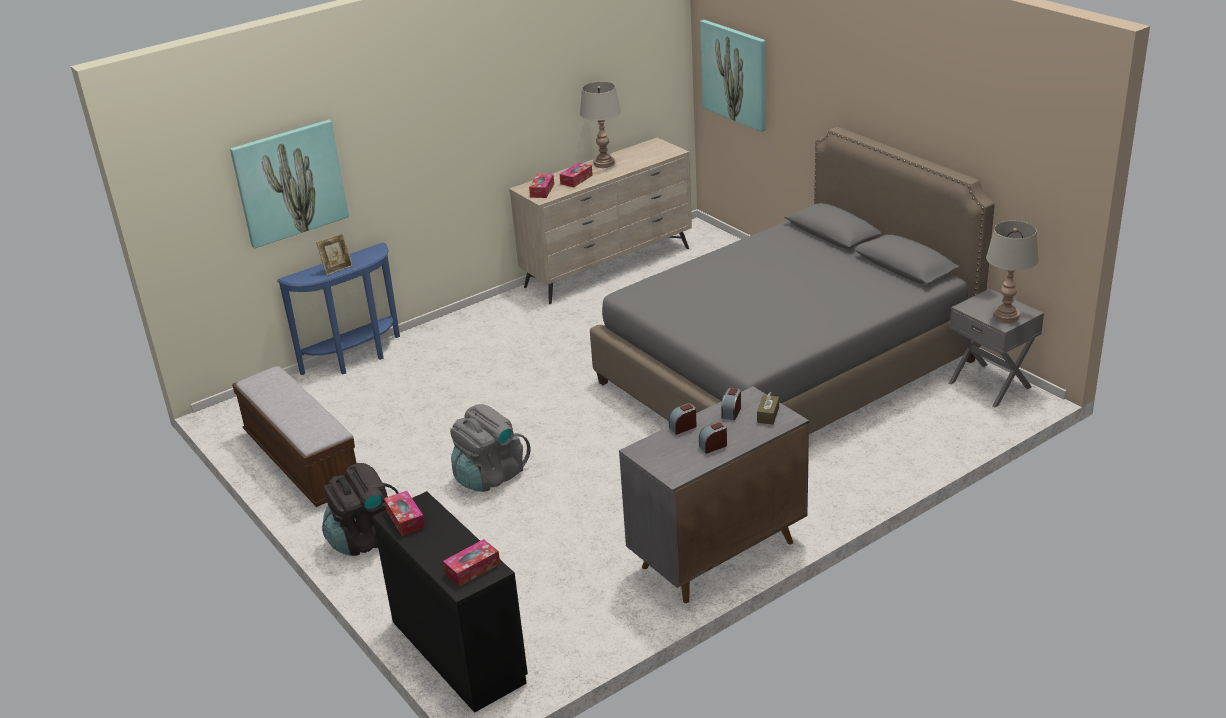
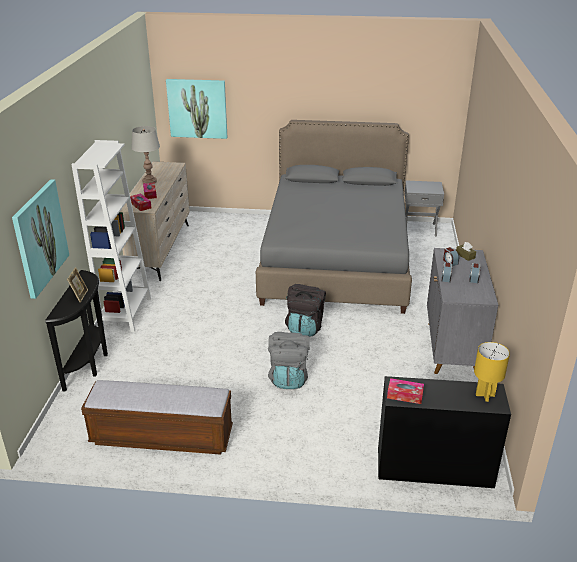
camera: 50 degrees left, 0 degrees up
(356, 359) = (89, 363): blue console table -> black console table
(367, 539) = (283, 450): black backpack -> black backpack (305, 327)
(462, 325) = (126, 313): none -> white bookcase
(472, 569) = (484, 395): tissue box -> yellow table lamp
(1006, 316) = (432, 188): grey table lamp -> none

